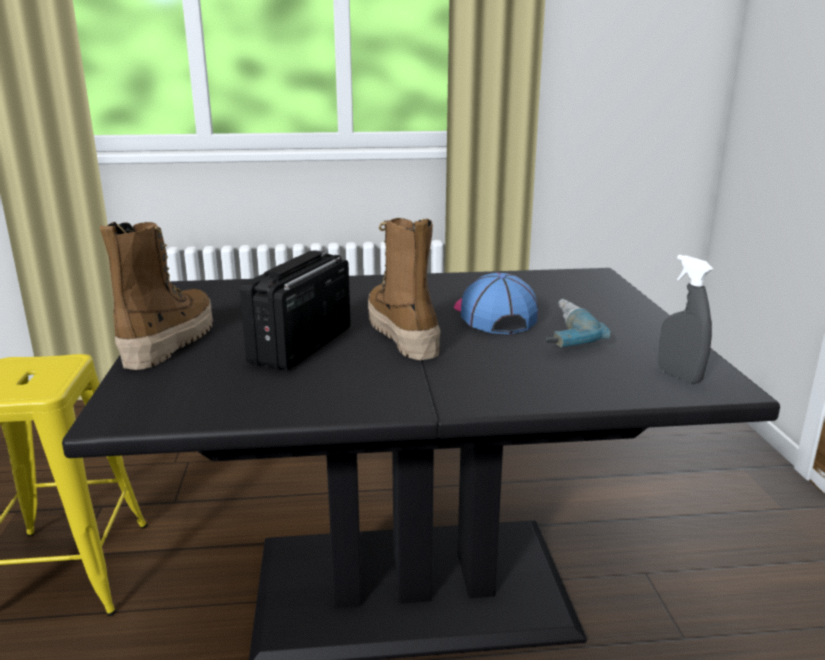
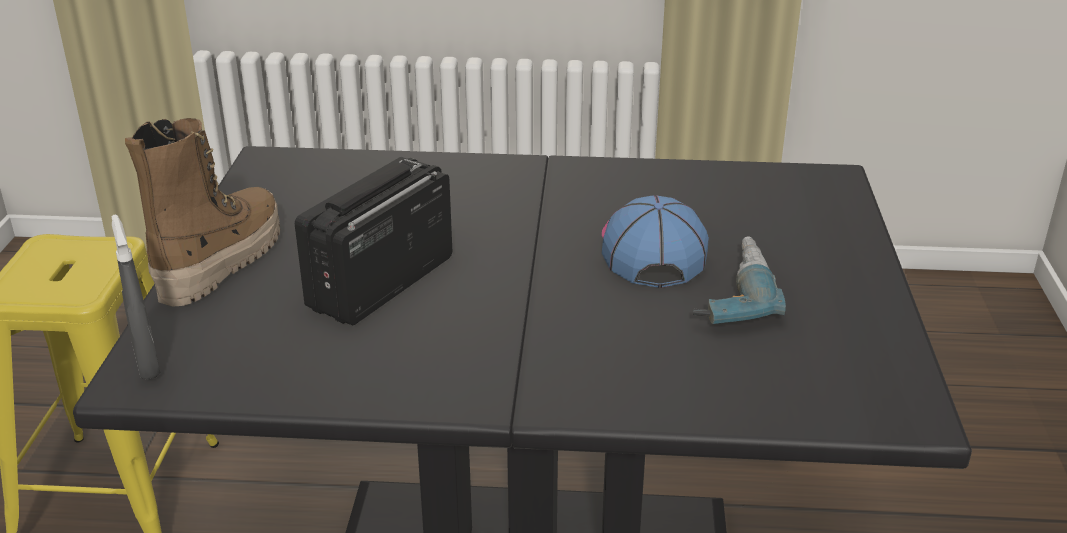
camera: 10 degrees right, 10 degrees up
(402, 335) = (515, 276): boot -> none
(679, 376) = (856, 387): grey spray bottle -> grey spray bottle (147, 364)

